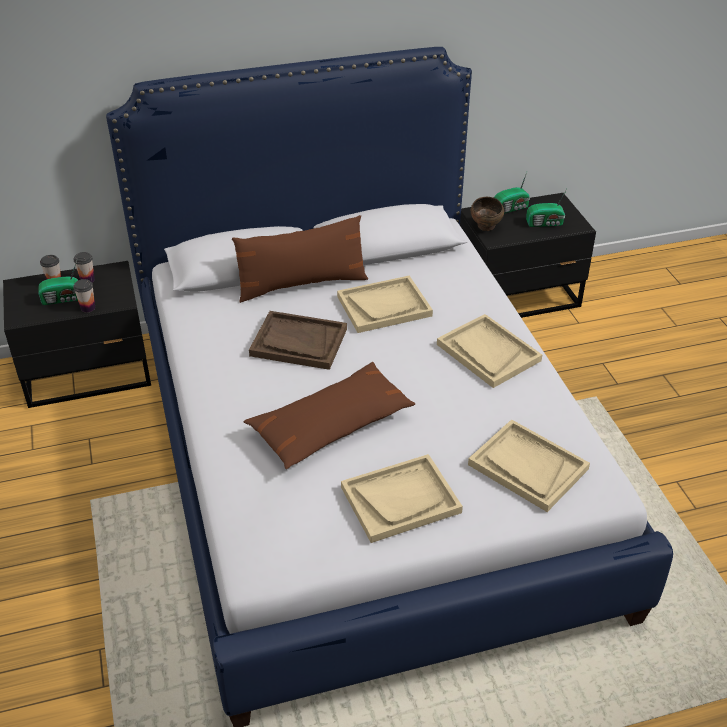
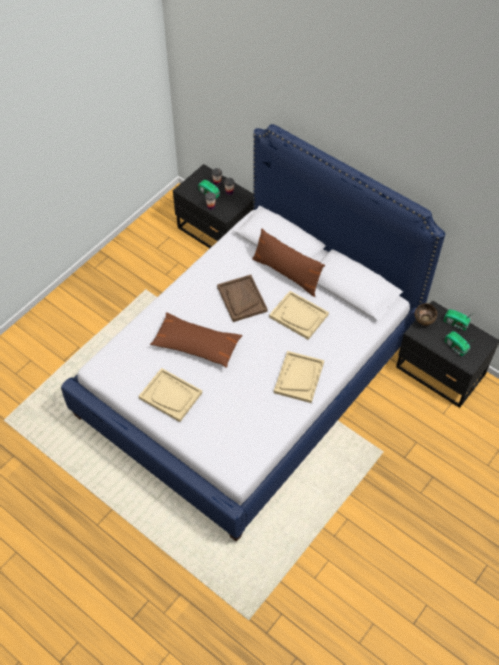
camera: 55 degrees right, 15 degrees up
(527, 467) = (228, 433): beige tray -> none

